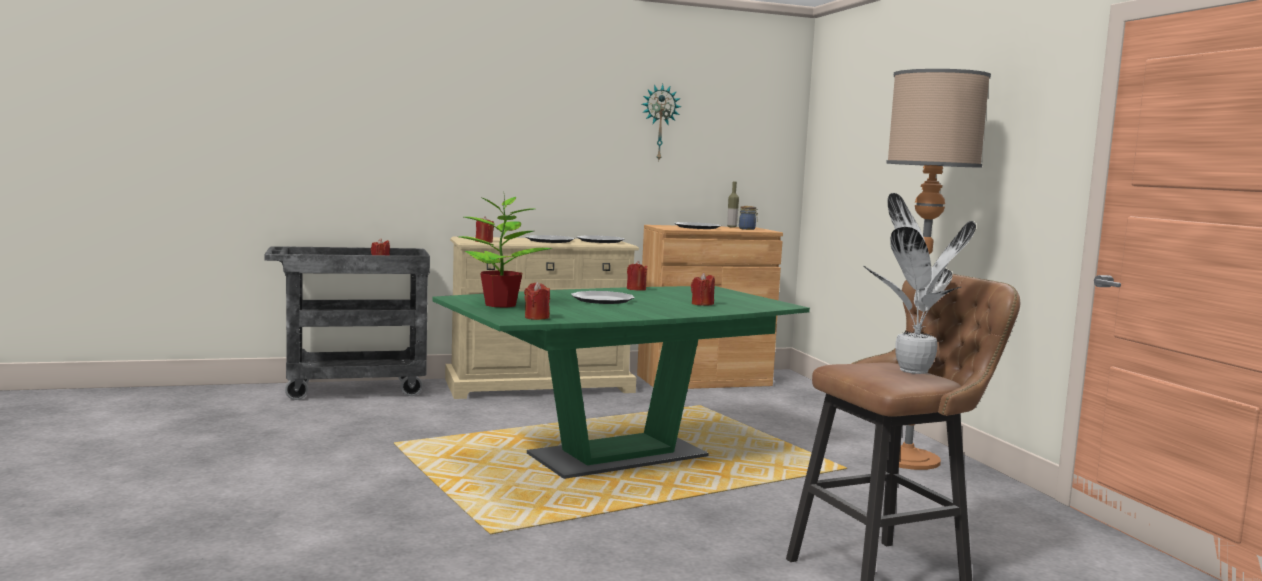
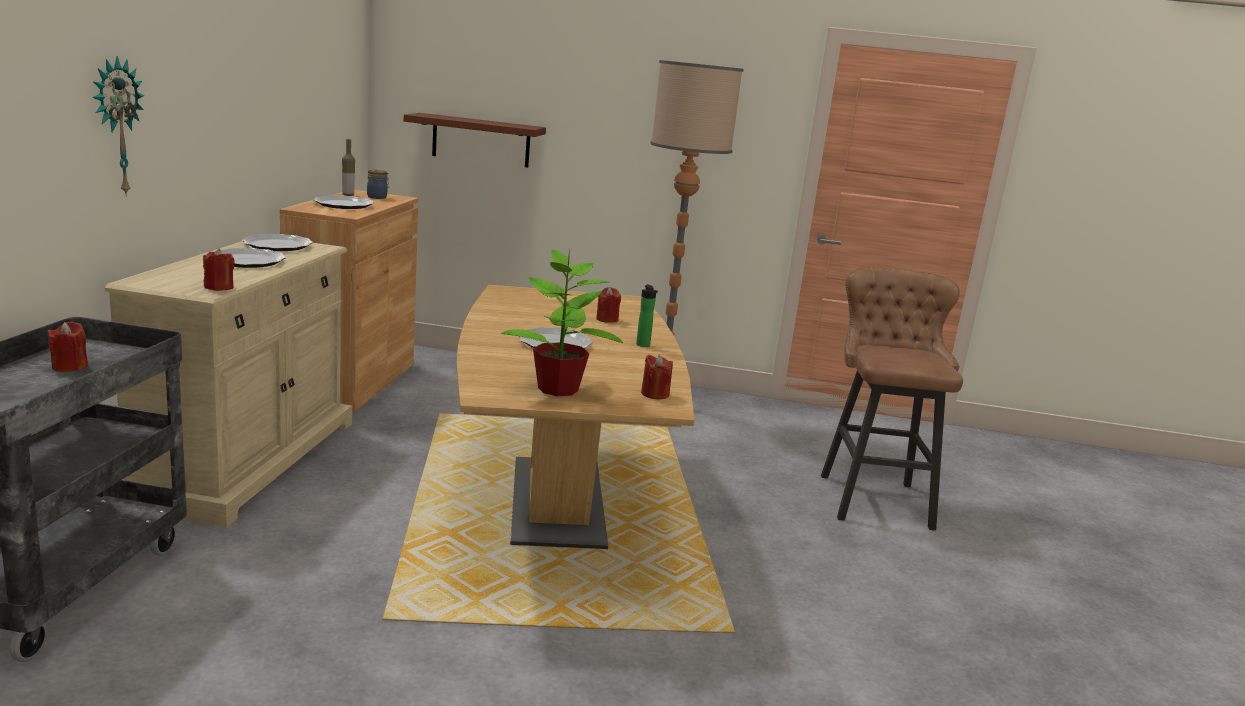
camera: 65 degrees left, 10 degrees up
(618, 456) = (557, 502): green dining table -> brown dining table
(636, 289) = (490, 314): red candle -> none
(654, 312) = (643, 345): none -> bottle
(659, 122) = (277, 67): wall clock -> wall clock (116, 127)
(855, 185) = (481, 140): none -> brown shelf
(911, 370) = (899, 349): potted plant -> none

